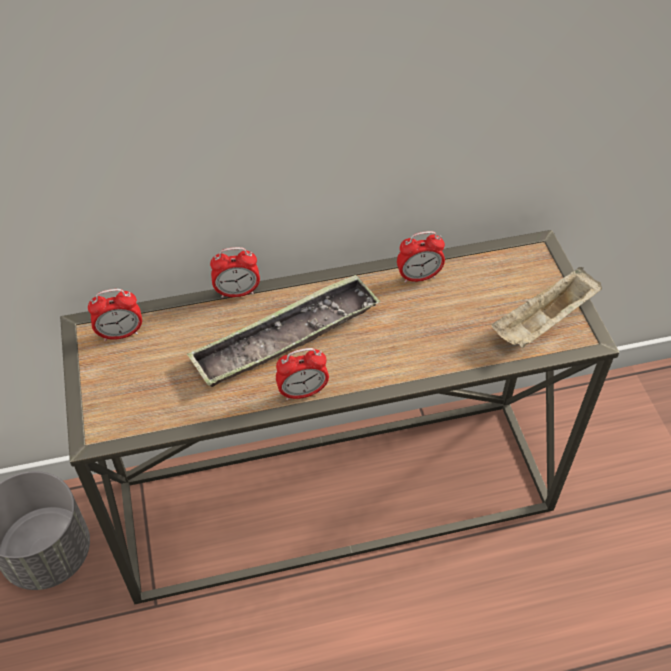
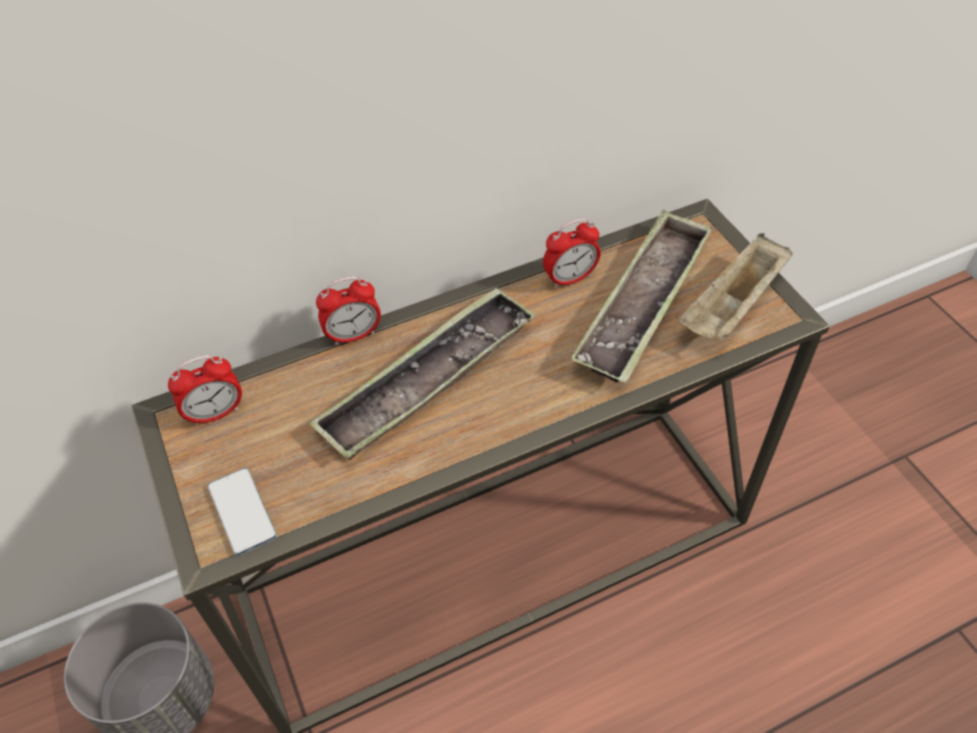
camera: 10 degrees left, 0 degrees up
(124, 410) = (242, 511): none -> phone
(302, 392) = (467, 444): alarm clock -> none
(472, 307) = (644, 303): none -> tray

